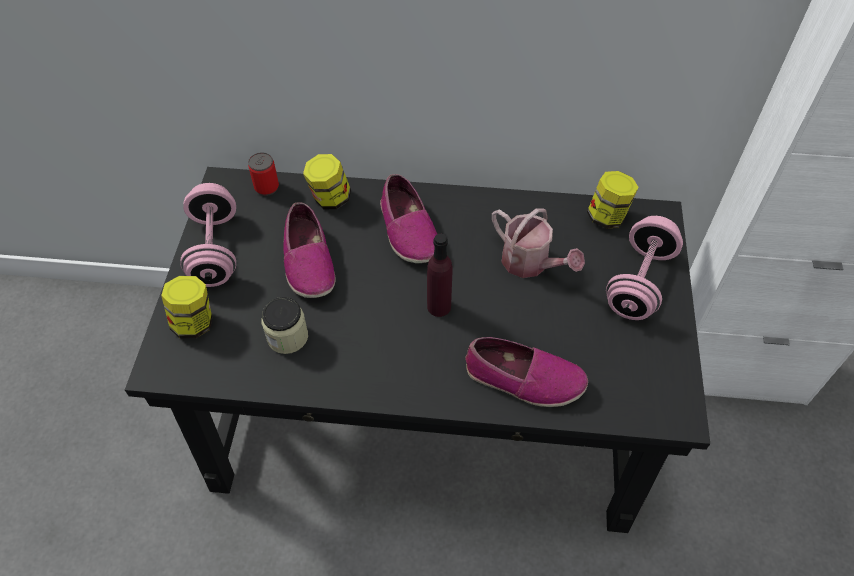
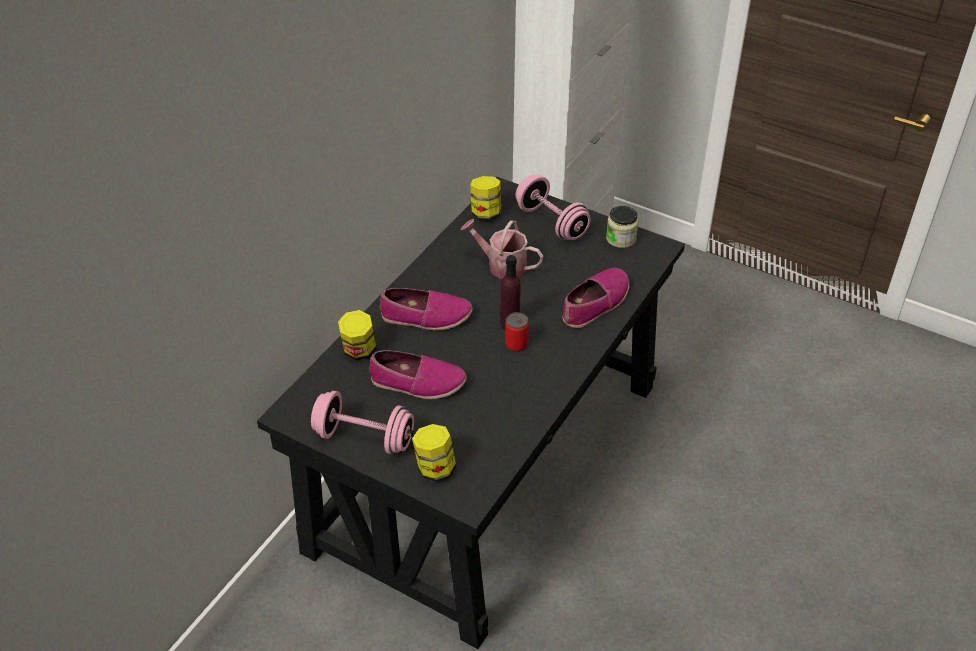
camera: 65 degrees left, 10 degrees down
(266, 187) = (315, 386): can -> can (516, 344)
(287, 337) = (485, 415): jar -> jar (621, 239)
(530, 263) = (502, 265): watering can -> watering can turned 135 degrees counterclockwise

